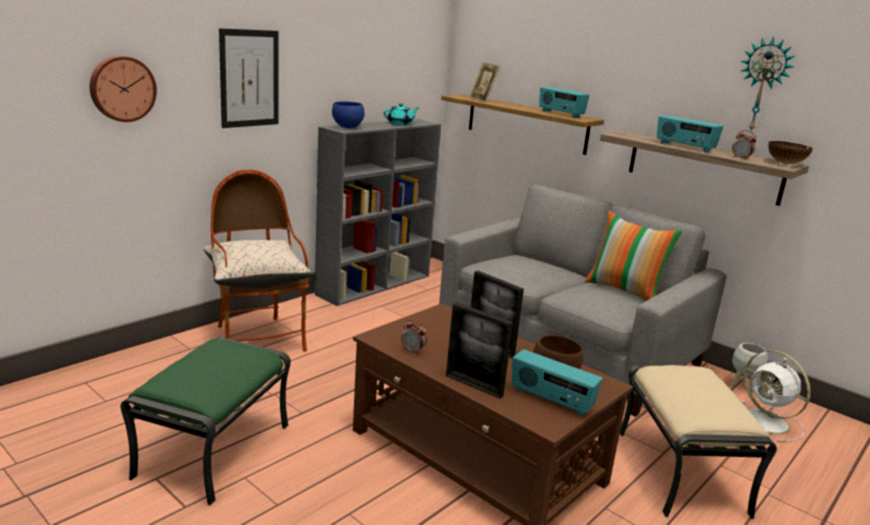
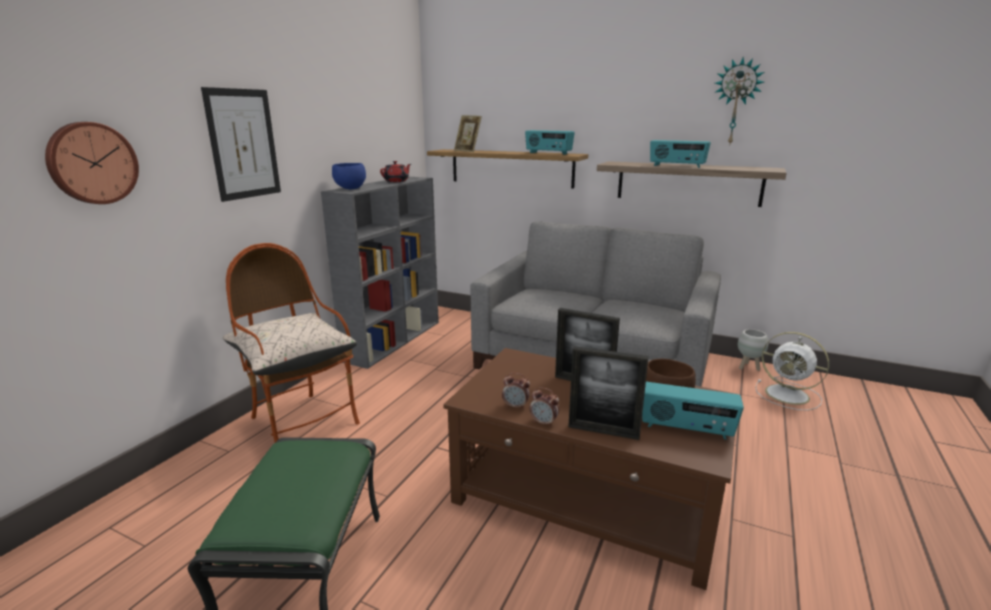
camera: 15 degrees left, 0 degrees up
(400, 124) = (396, 181): turquoise teapot -> red teapot
(625, 291) = (643, 303): pillow -> none
(682, 472) = (764, 461): beige ottoman -> none
(741, 158) = (732, 168): alarm clock -> alarm clock (544, 423)
(785, 163) = (768, 168): bowl -> none

